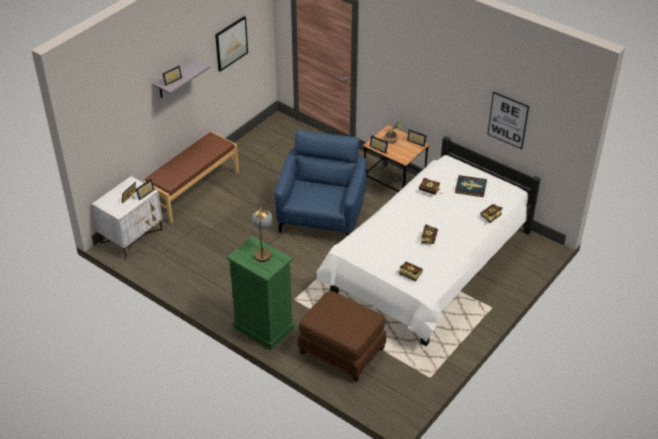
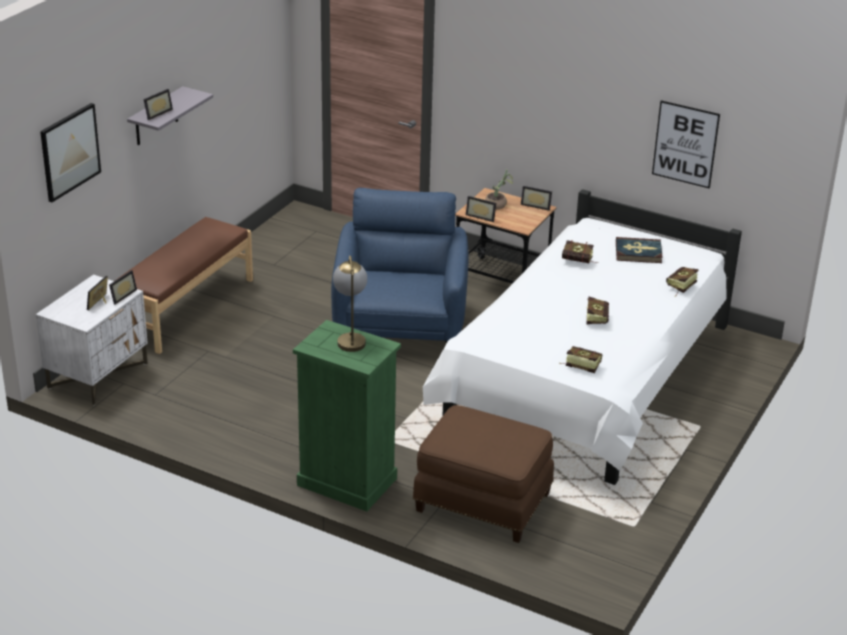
camera: 10 degrees left, 10 degrees down
(231, 43) = (234, 73): picture -> picture (70, 151)

